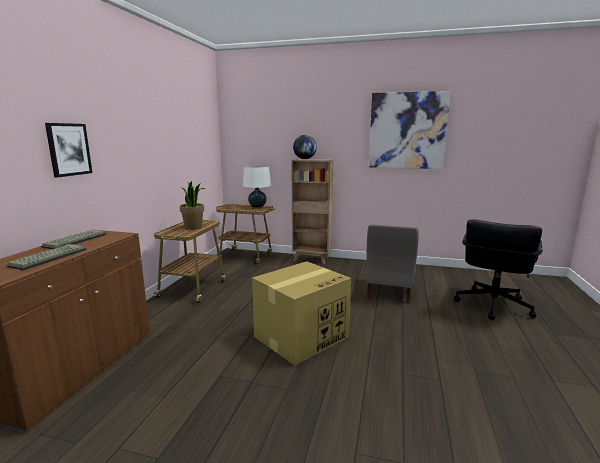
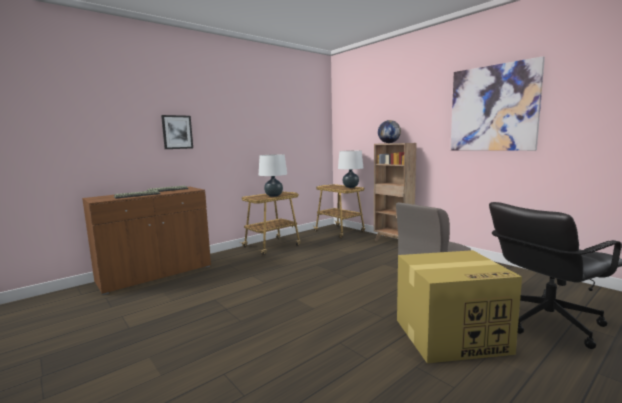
camera: 35 degrees right, 5 degrees down
(194, 227) = (273, 196): potted plant -> white table lamp
(302, 336) = (300, 292): cardboard box -> cardboard box (451, 335)

